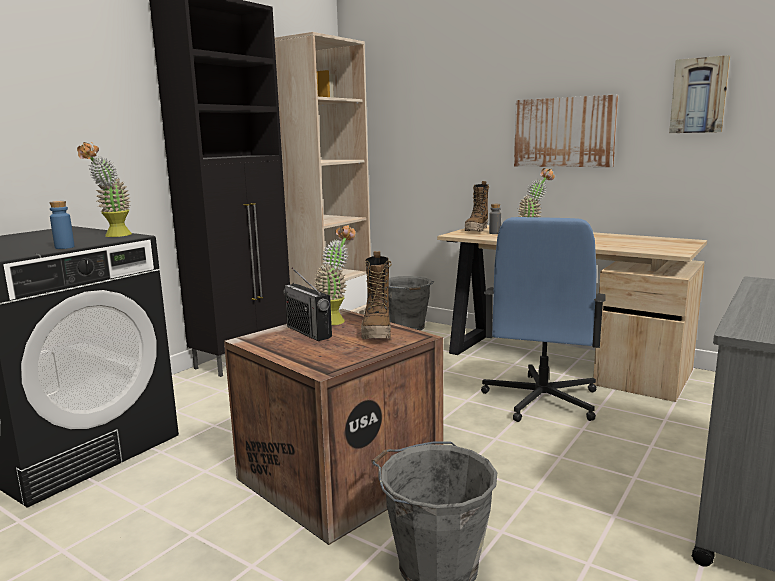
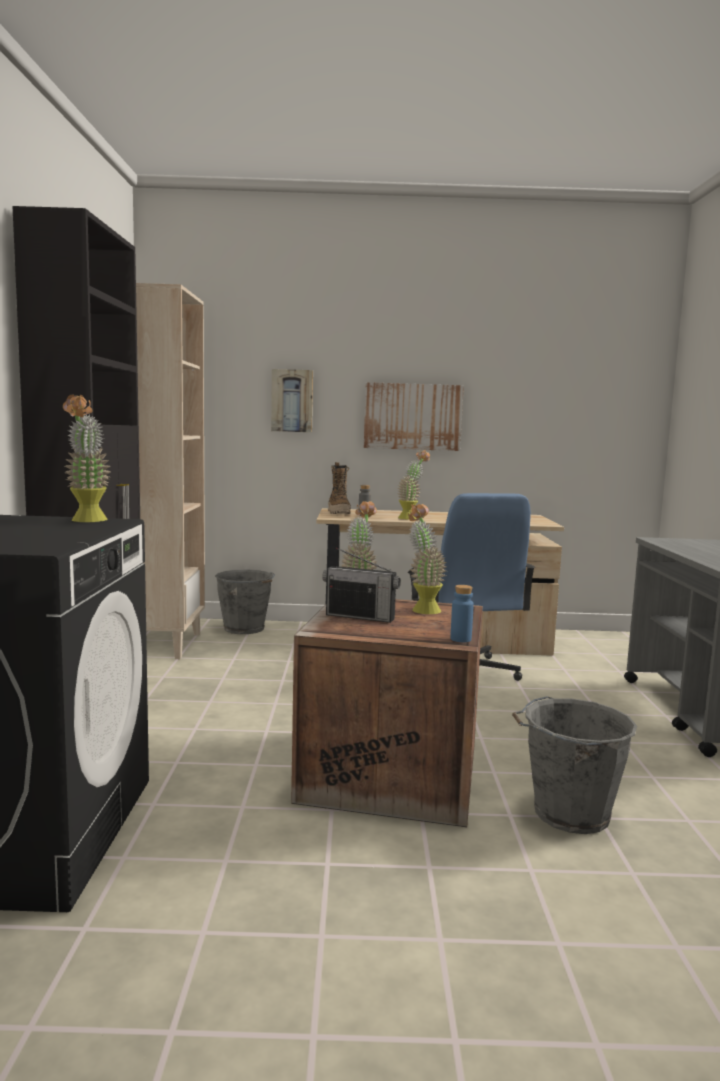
camera: 35 degrees left, 5 degrees down
(64, 247) = (85, 534): blue bottle -> blue bottle (460, 639)
(377, 332) = (422, 609): boot -> potted plant
(699, 95) = (529, 392): picture -> picture (292, 401)

